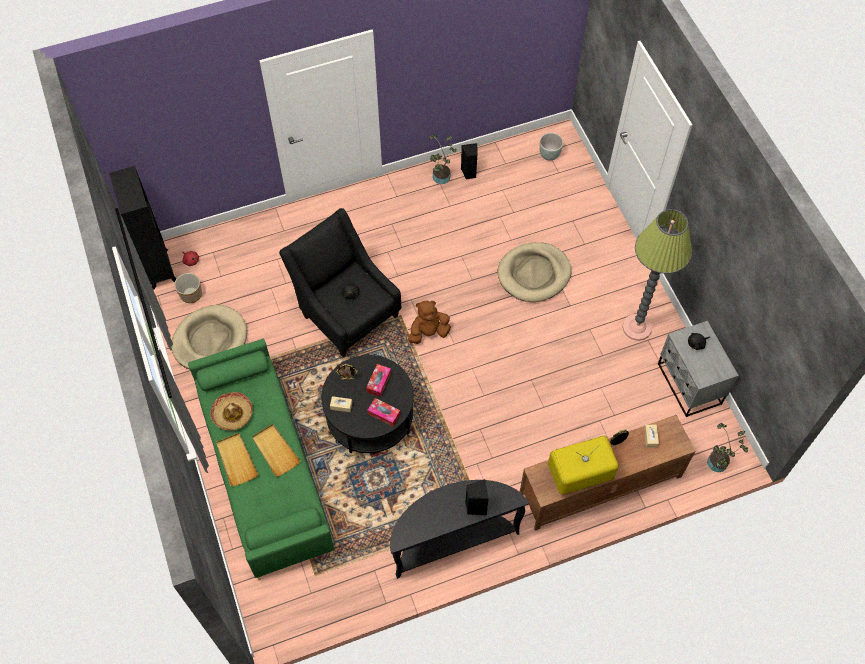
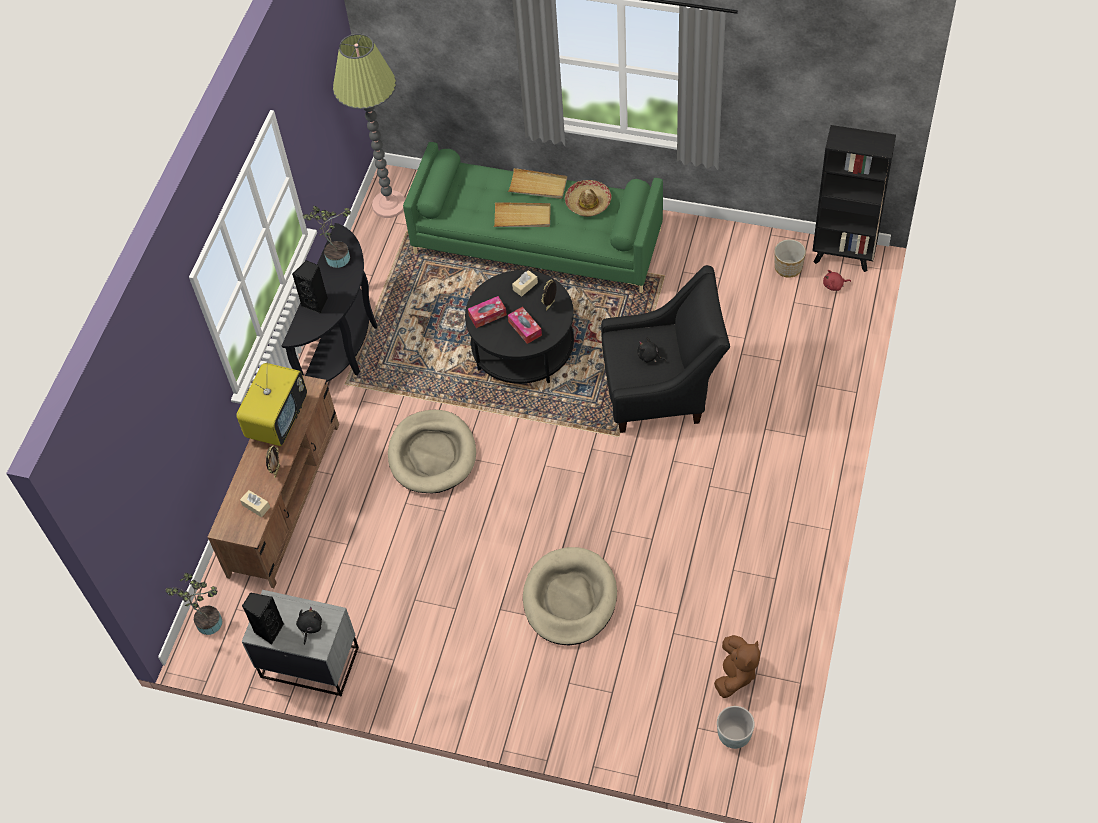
camera: 130 degrees right, 5 degrees down
(210, 340) = (718, 260): beige dog bed -> beige dog bed (432, 454)
(428, 332) = (577, 449): brown plush toy -> brown plush toy (735, 674)
(441, 179) = (782, 584): potted plant -> potted plant (336, 256)
(469, 173) = (769, 621): black speaker -> black speaker (268, 630)
(637, 327) = (417, 659): floor lamp -> floor lamp (389, 205)

